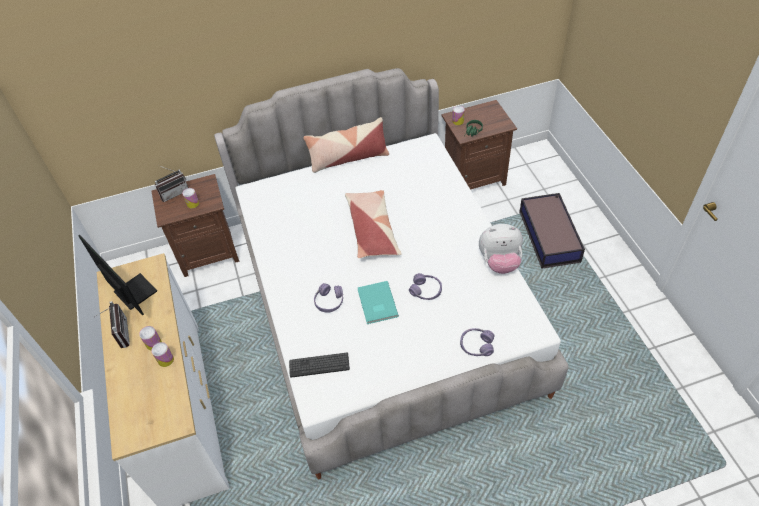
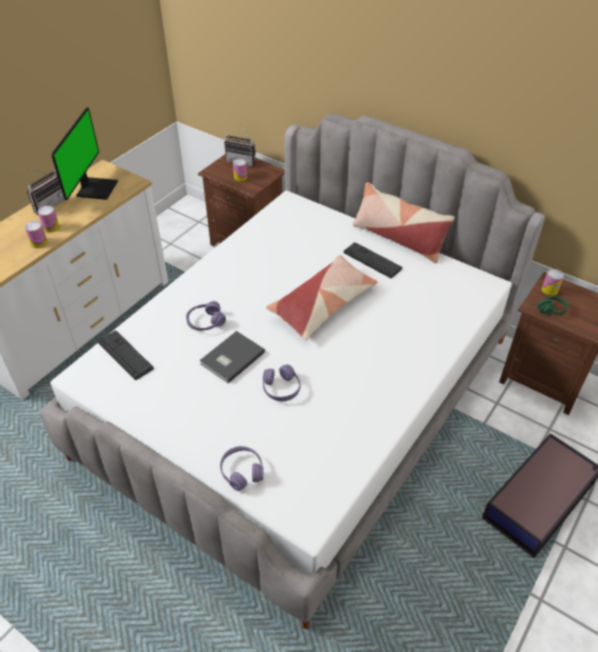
camera: 50 degrees right, 5 degrees down
(356, 182) = (372, 260): none -> keyboard
(376, 304) = (231, 358): turquoise book -> grey book
(499, 262) = (379, 433): plush toy -> none

